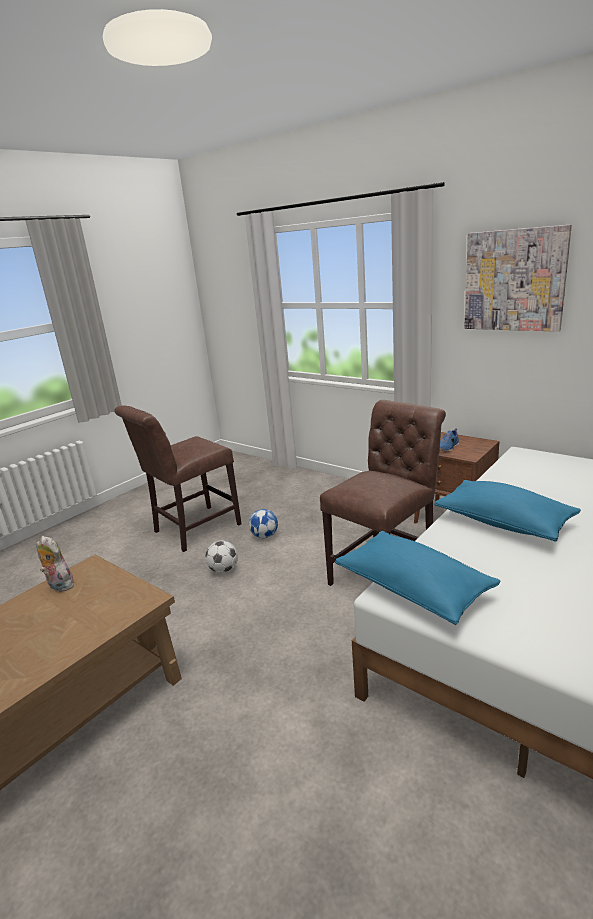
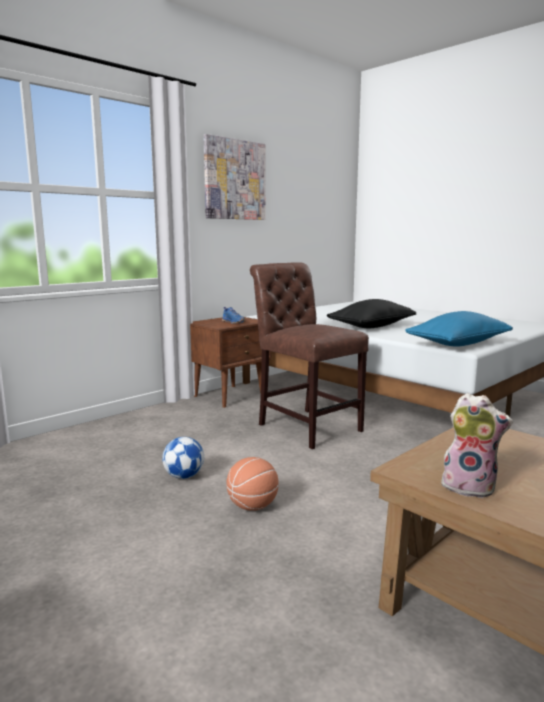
camera: 85 degrees left, 10 degrees down
(59, 586) = (470, 487): plush toy -> plush toy turned 105 degrees counterclockwise
(192, 529) = (103, 536): brown chair -> none
(223, 570) = (252, 506): football -> basketball
(503, 523) = (371, 327): blue pillow -> black pillow

